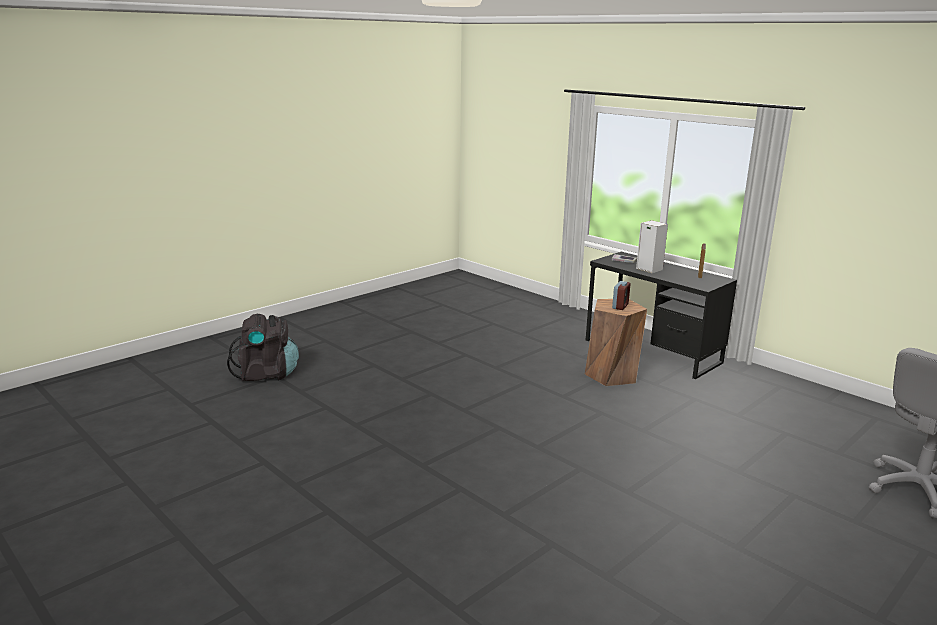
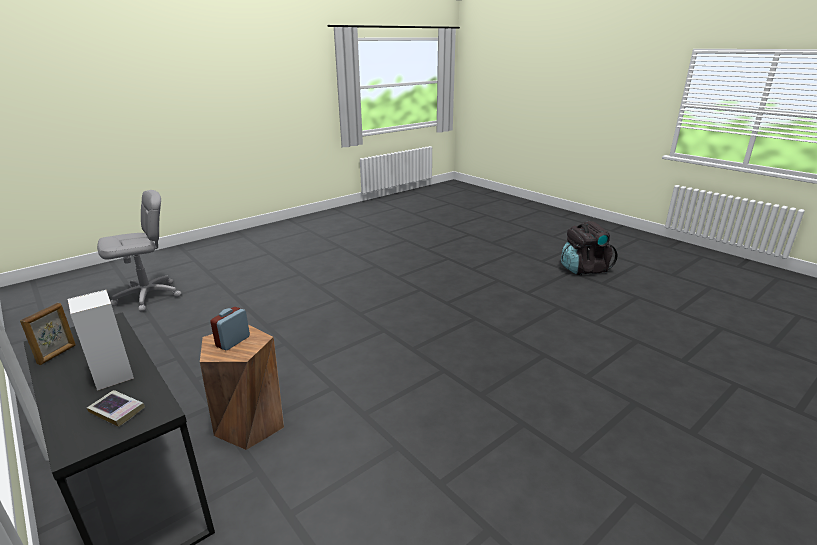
camera: 175 degrees left, 5 degrees up
(266, 374) = (710, 438): black backpack -> black backpack (584, 269)

